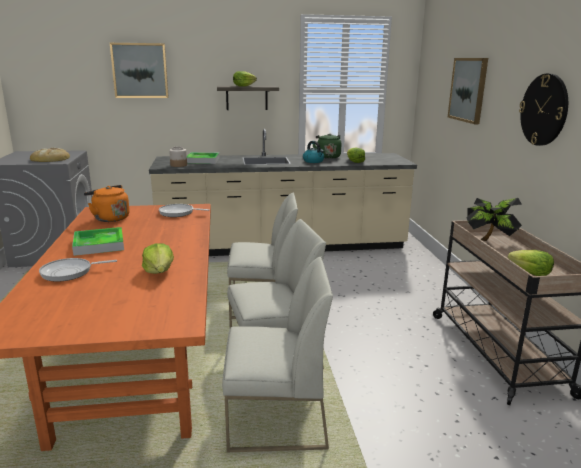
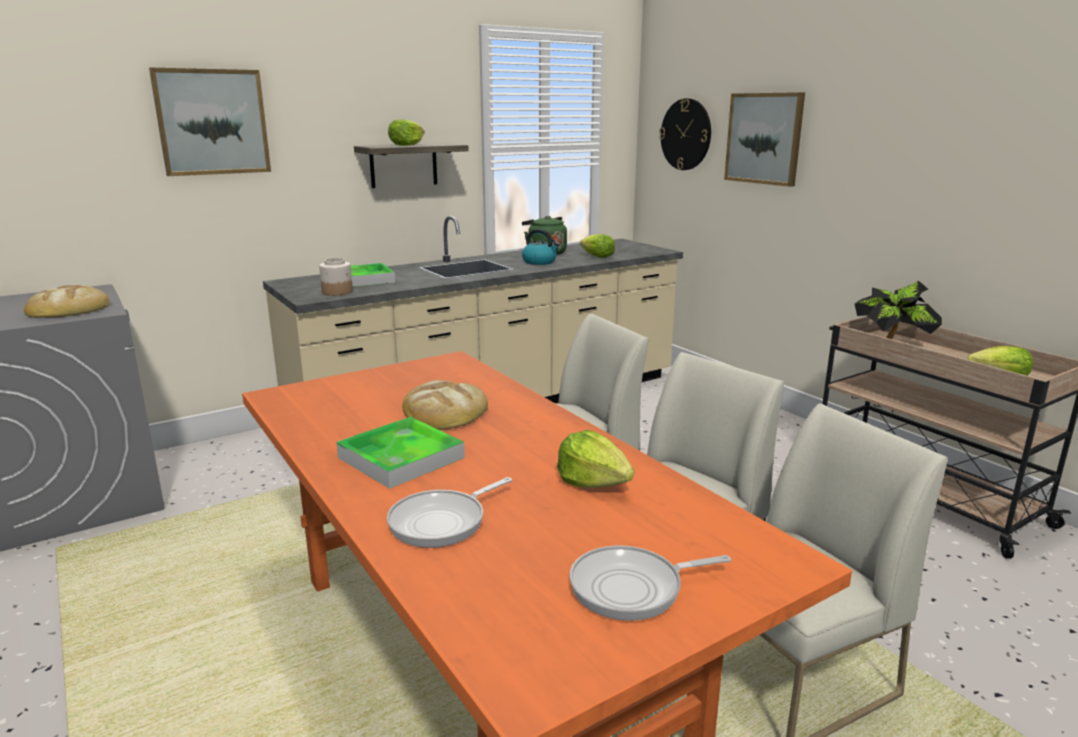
camera: 25 degrees left, 0 degrees up
(110, 218) = (332, 406): orange kettle -> none
(151, 229) = (444, 411): none -> bread
(178, 213) = (439, 375): frying pan -> frying pan (632, 588)
(544, 110) = (934, 160): wall clock -> wall clock (686, 134)

